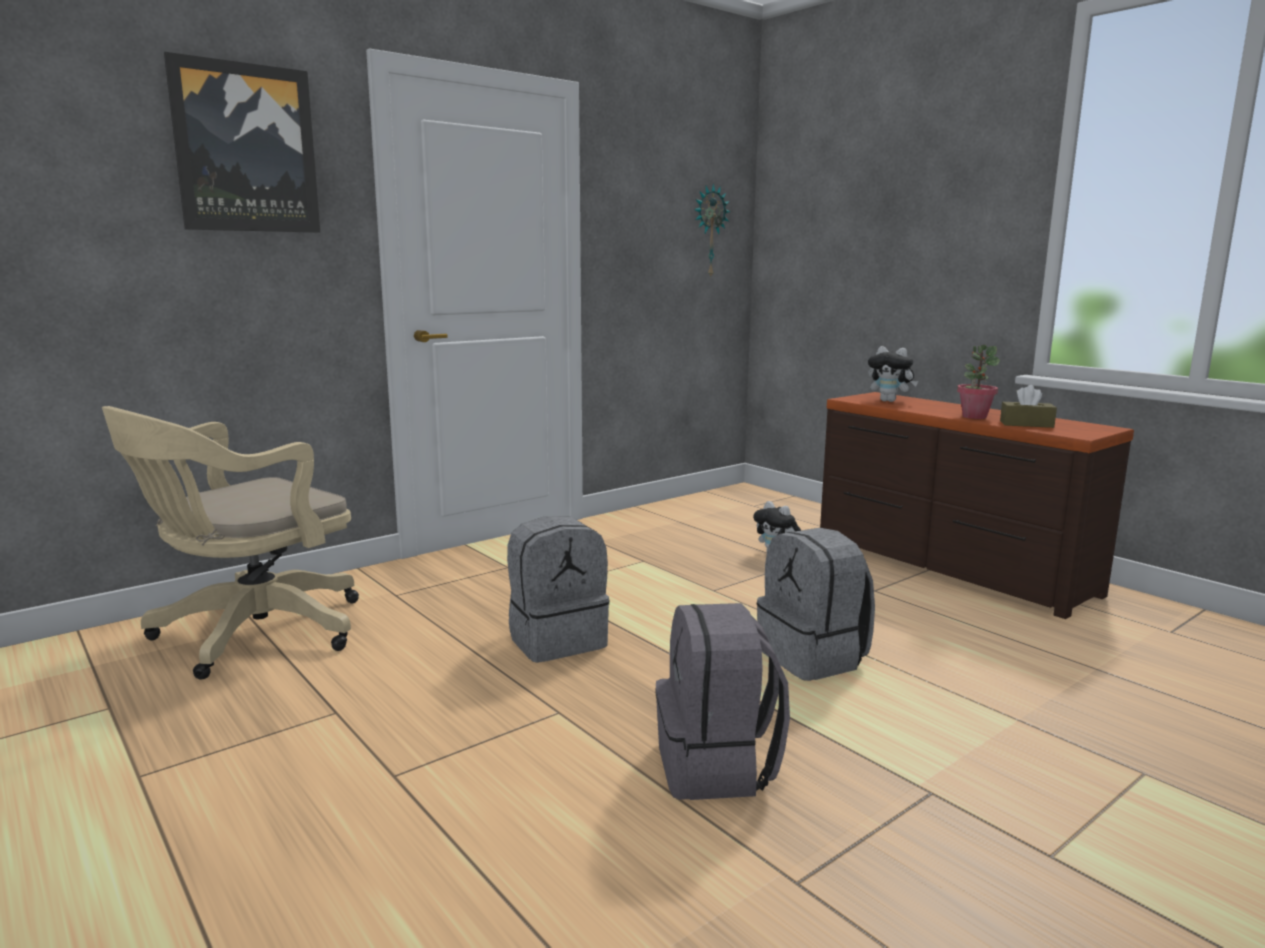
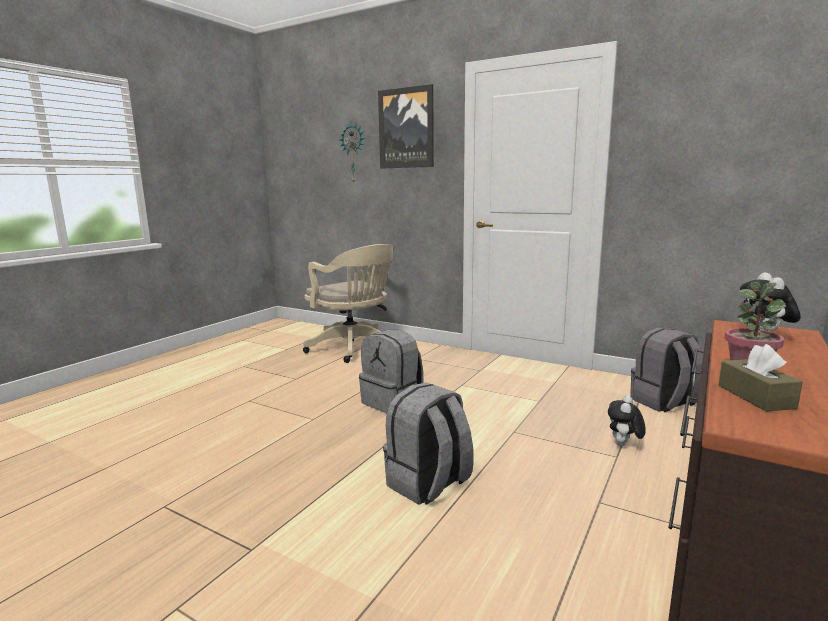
camera: 70 degrees right, 0 degrees up
(250, 635) = (354, 348): beige office chair -> beige office chair turned 150 degrees counterclockwise
(709, 231) = (773, 146): wall clock -> wall clock (354, 153)
(717, 767) = (268, 469): grey backpack -> grey backpack (664, 402)

